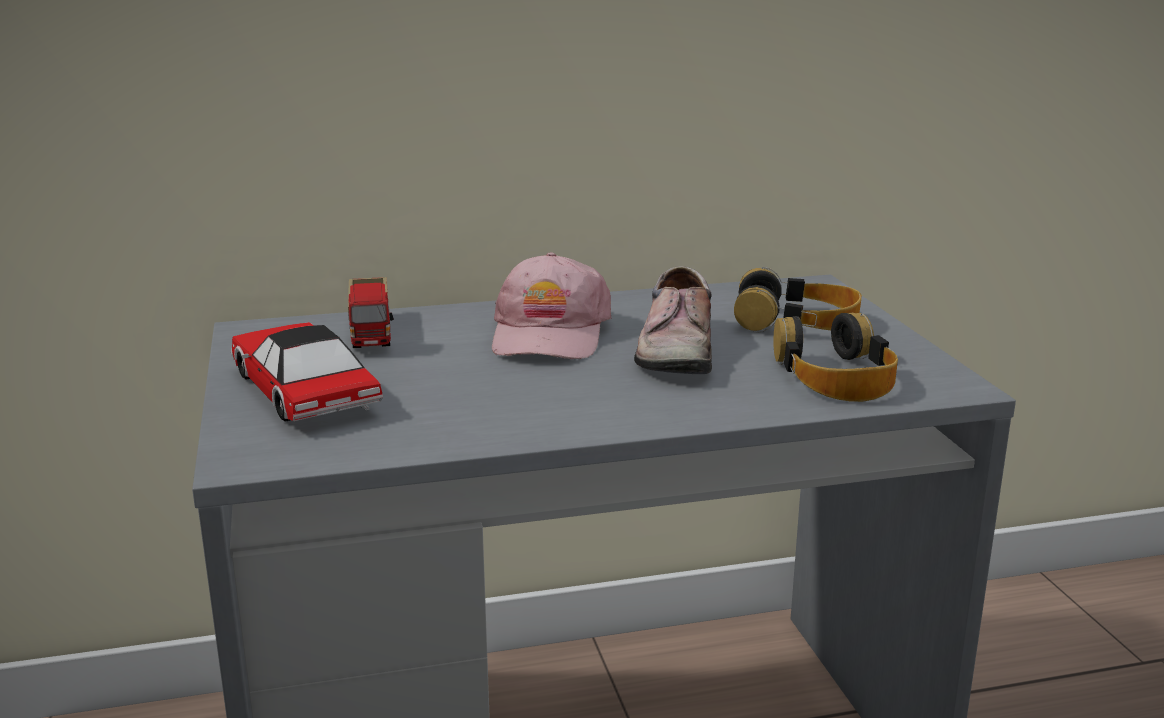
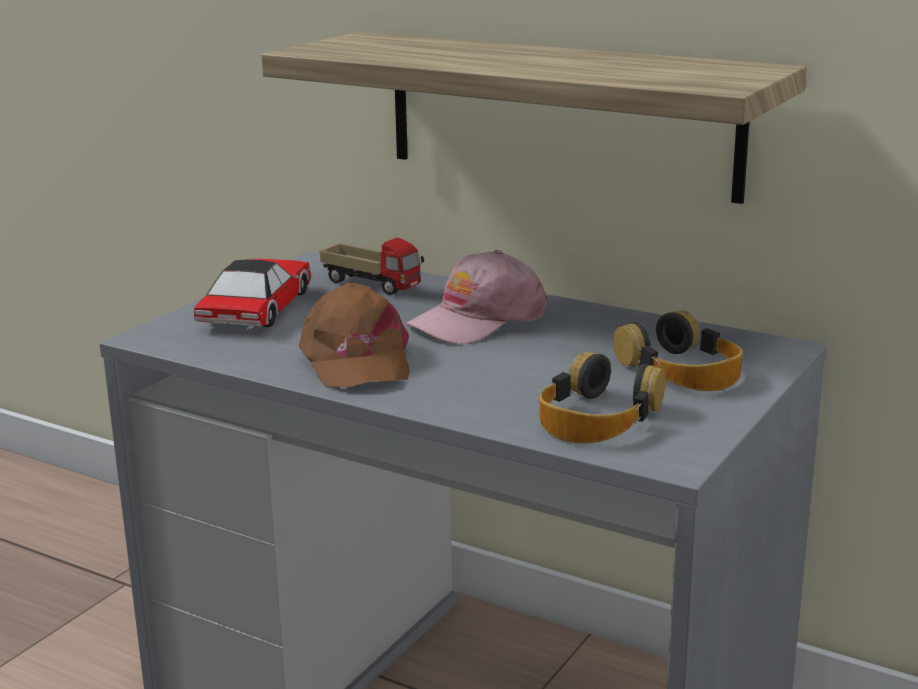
camera: 45 degrees right, 0 degrees up
(372, 333) = (372, 285): toy truck -> toy truck turned 90 degrees counterclockwise
(532, 402) = (355, 360): none -> brown cap
(546, 98) = (560, 114): none -> shelf
(673, 350) = (530, 359): shoe -> none

